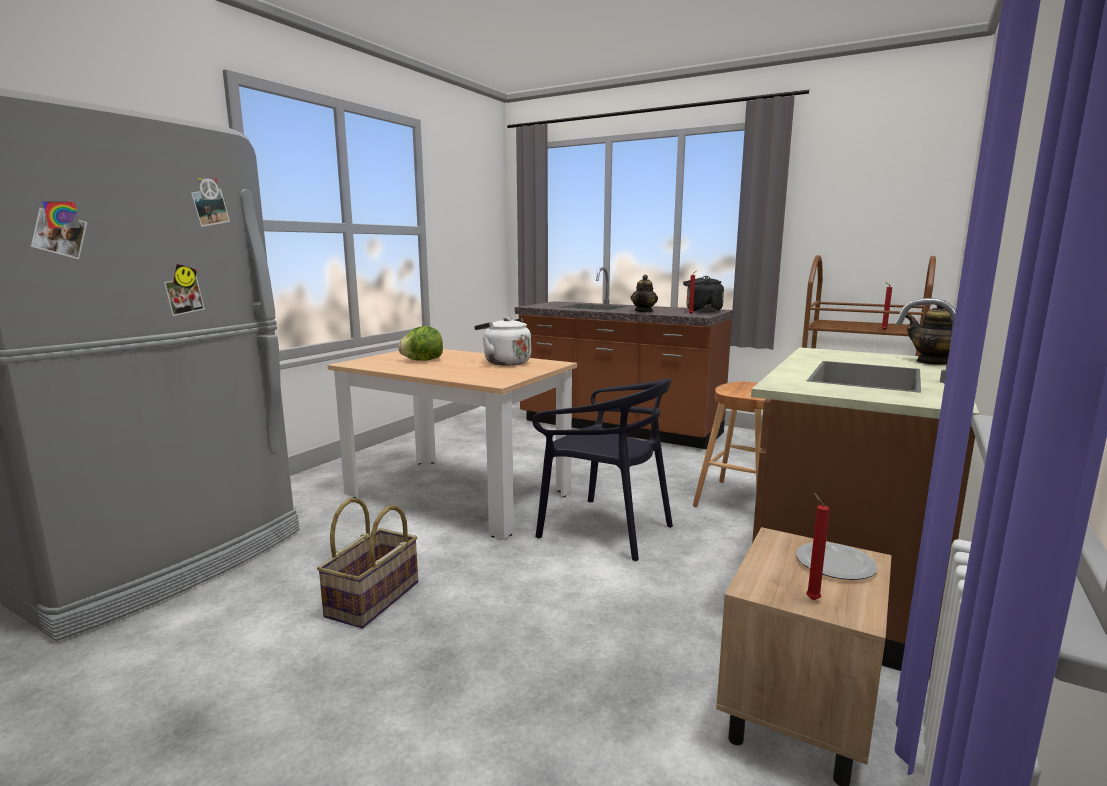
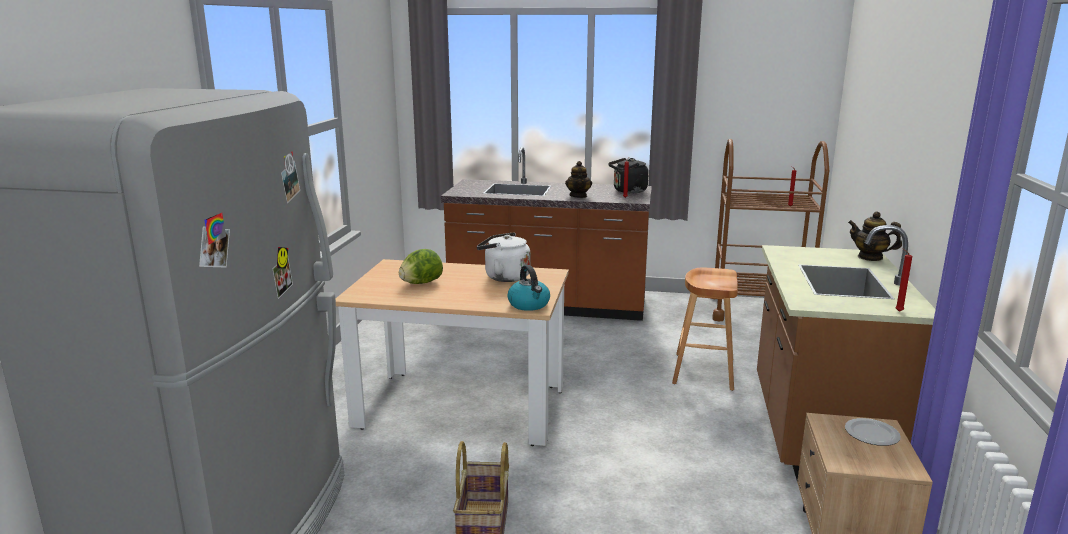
camera: 20 degrees left, 5 degrees up
(495, 380) = (529, 304): none -> kettle
(605, 529) = (620, 419): black chair -> none
(811, 599) = (877, 464): red candle -> red candle (897, 311)

